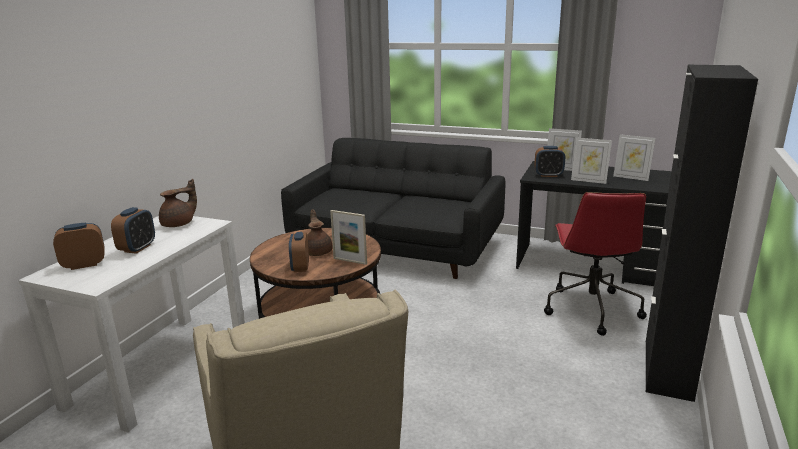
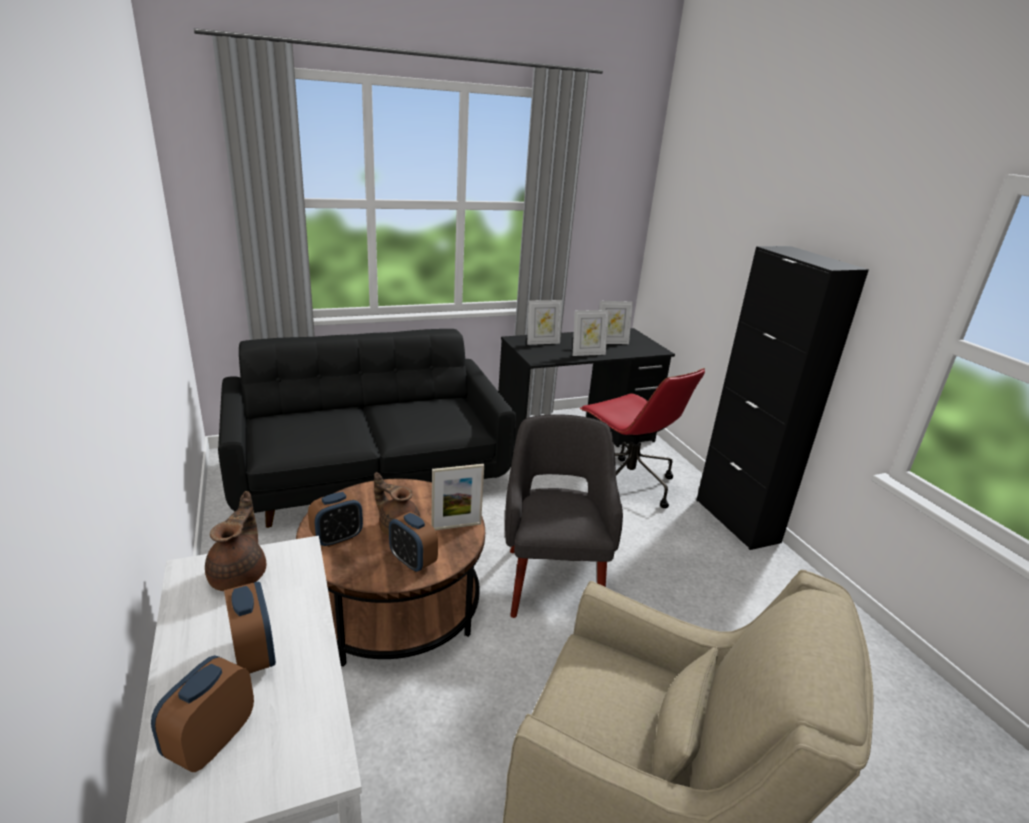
camera: 45 degrees left, 5 degrees up
(433, 341) = (553, 581): none -> grey armchair
(548, 175) = (545, 354): alarm clock -> alarm clock (337, 538)

